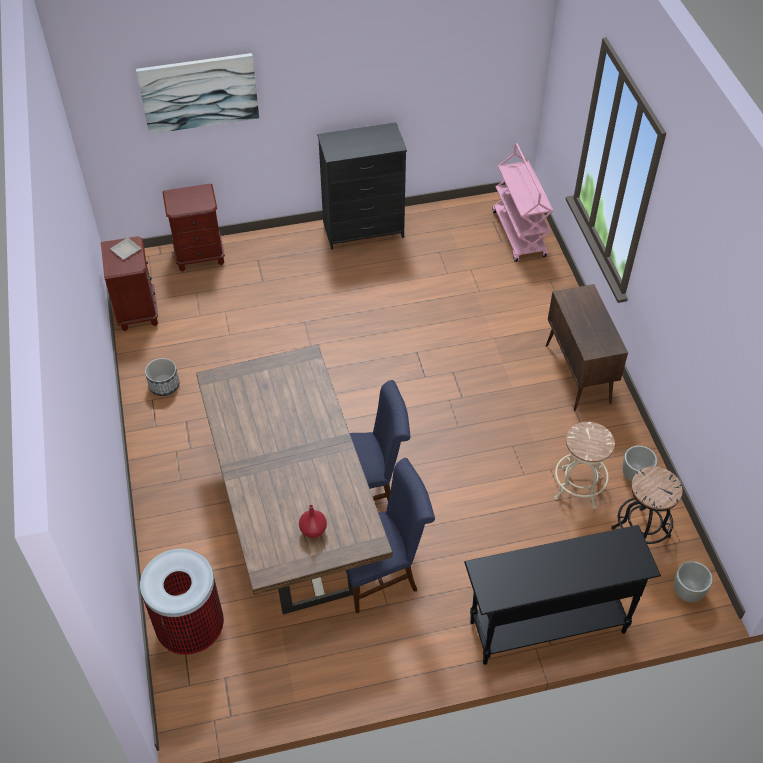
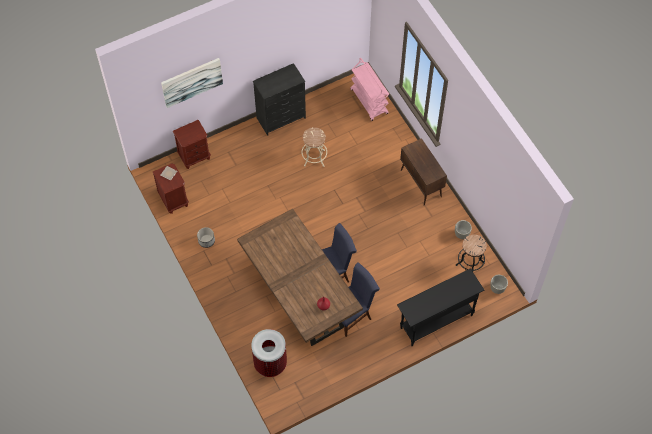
camera: 15 degrees left, 10 degrees up
(578, 487) = (435, 247): beige stool -> beige stool (314, 158)

